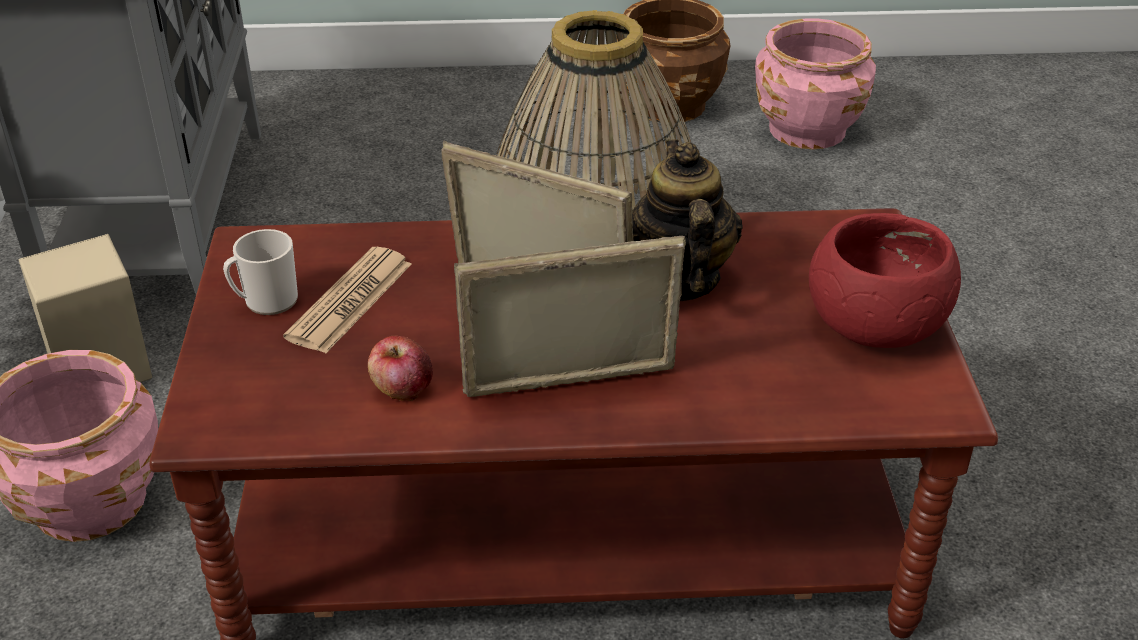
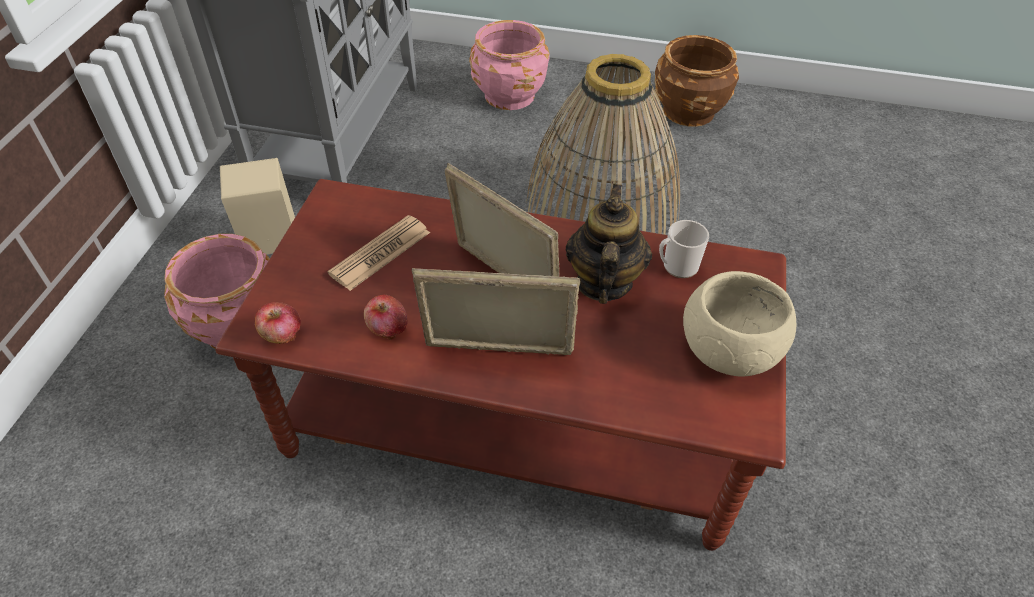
camera: 15 degrees right, 10 degrees up
(247, 425) = (281, 334): none -> apple
(265, 301) = (328, 242): mug -> mug (676, 266)
(807, 129) = (779, 147): pink planter -> pink planter (509, 95)
(875, 325) = (729, 350): red bowl -> beige bowl

